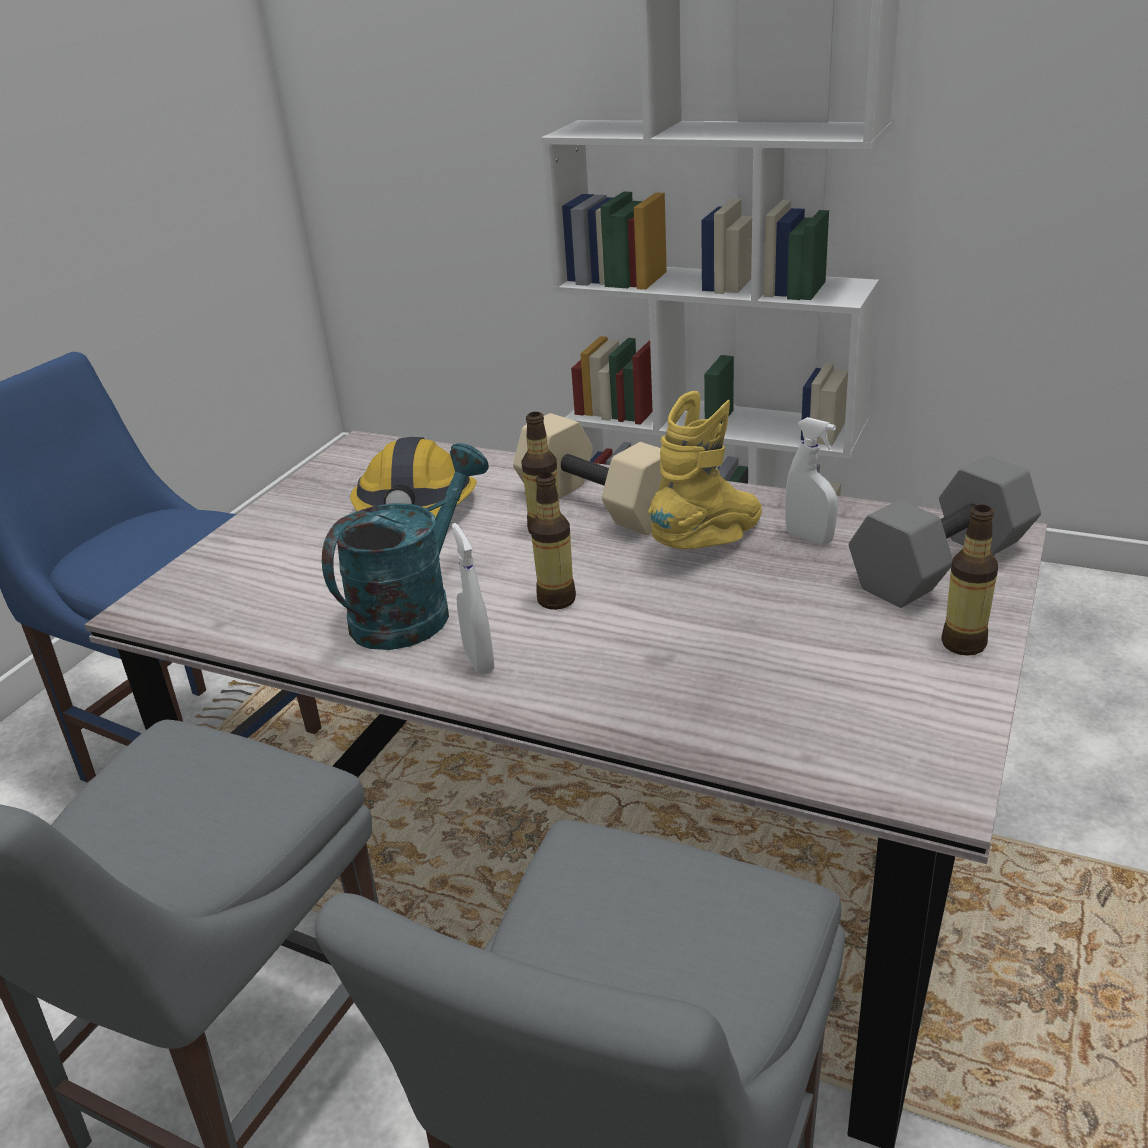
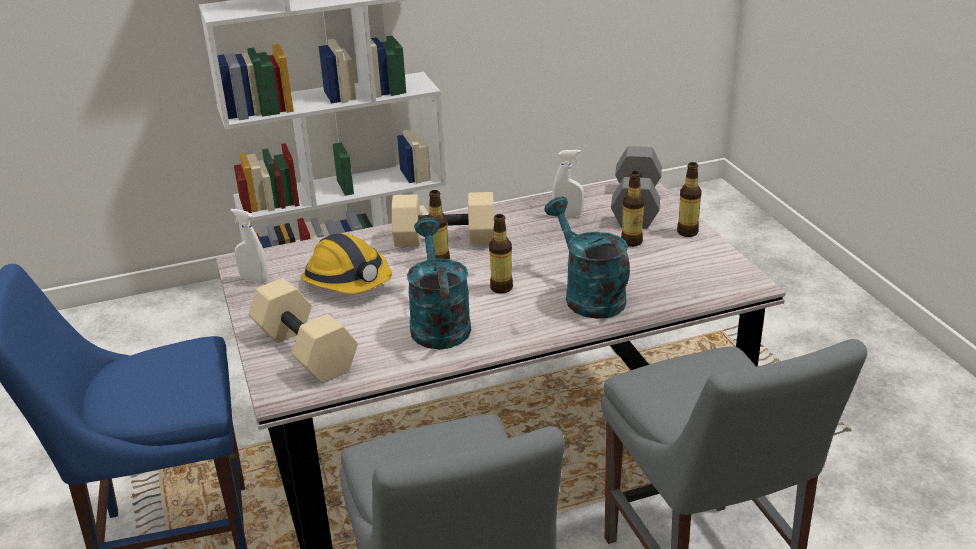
camera: 45 degrees left, 0 degrees up
(246, 572) = (307, 350): none -> beige dumbbell
(479, 661) = (512, 327): white spray bottle -> white spray bottle (254, 279)
(647, 668) = (588, 295): none -> turquoise watering can
(710, 542) = (528, 234): yellow boot -> none
(843, 618) = (631, 241): none -> bottle

